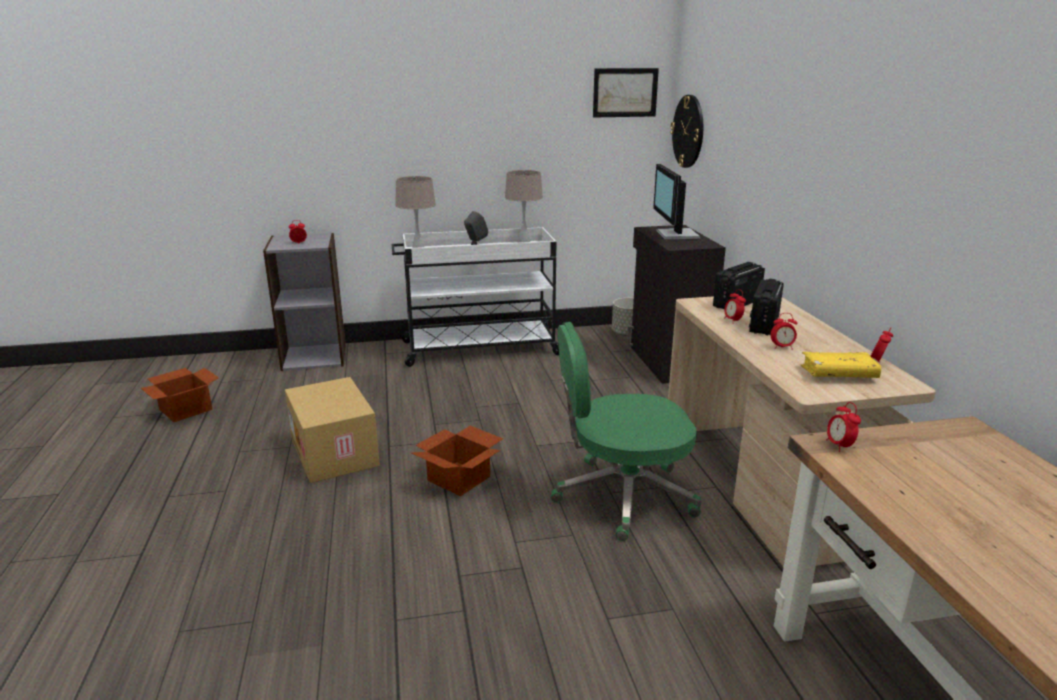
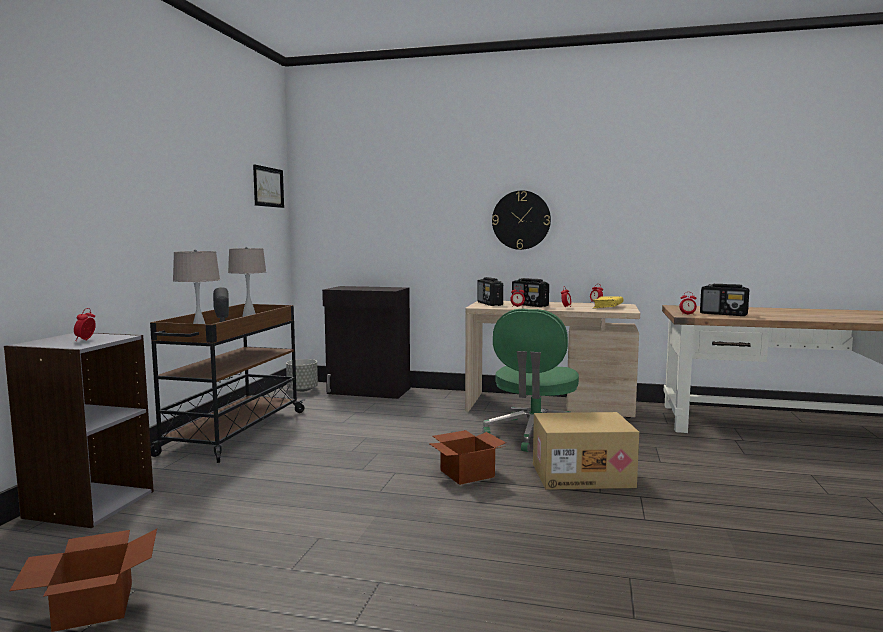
camera: 65 degrees left, 15 degrees down
(336, 452) = (363, 515): cardboard box -> cardboard box (582, 475)
(478, 348) = (233, 432): white cart -> brown cart
(675, 235) = (362, 288): monitor -> none
(688, 131) = (323, 216): wall clock -> wall clock (521, 220)
(912, 483) = (723, 314): none -> radio

